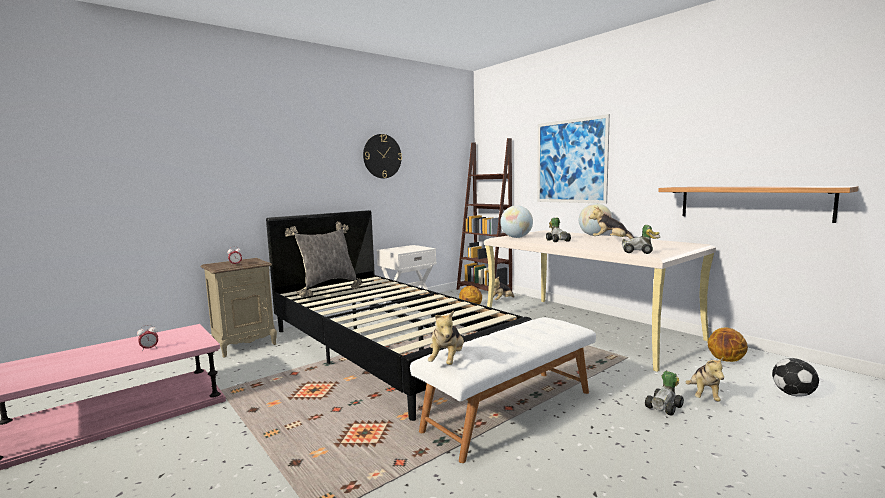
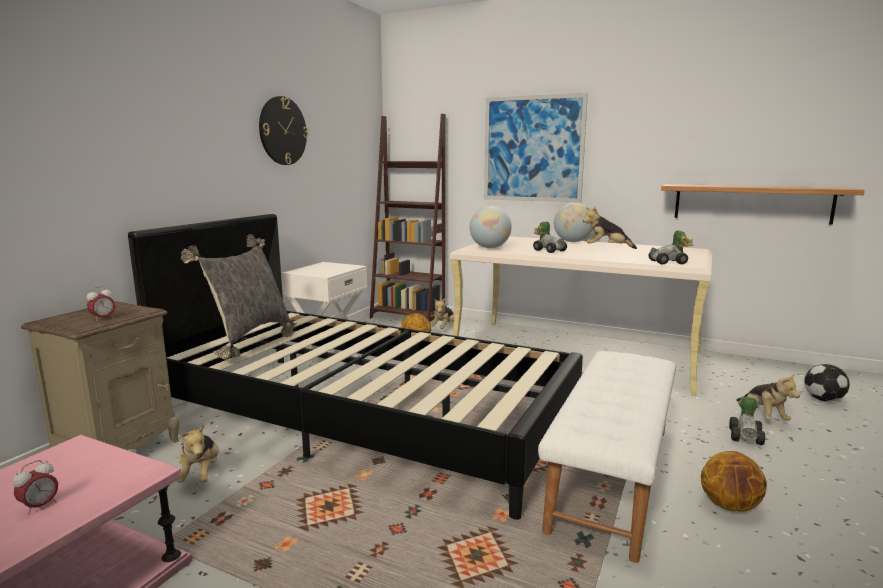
camera: 25 degrees left, 5 degrees up
(447, 361) = (595, 432): plush toy -> plush toy (201, 474)
(726, 360) = (737, 372): basketball -> basketball (730, 506)

